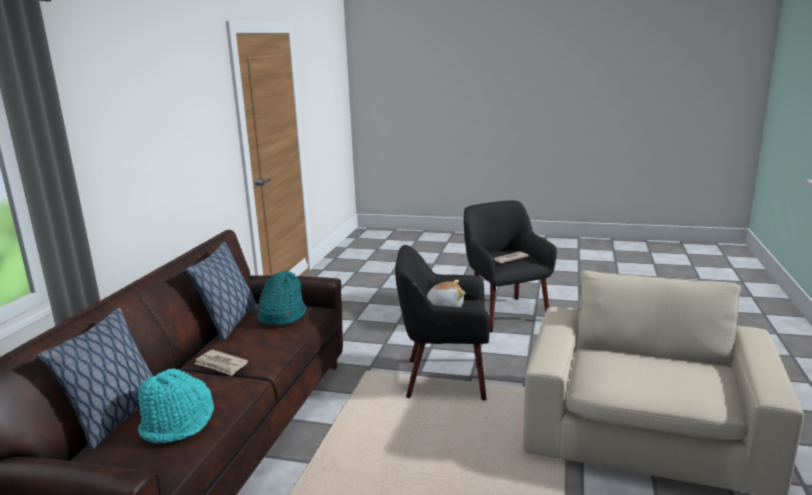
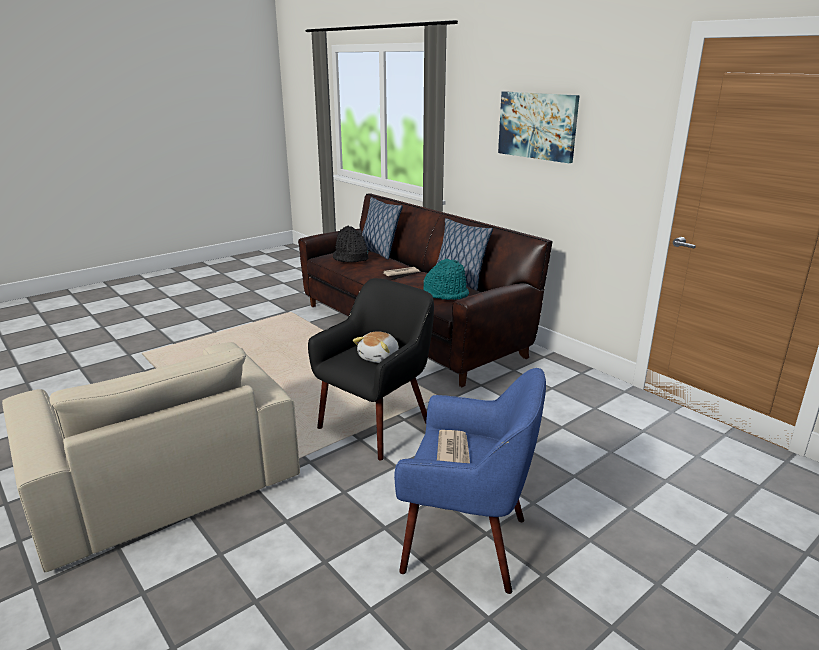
camera: 125 degrees right, 5 degrees up
(153, 129) = (537, 126): none -> picture
(178, 423) = (350, 258): turquoise hat -> black hat
(505, 313) = (467, 543): black armchair -> blue armchair

